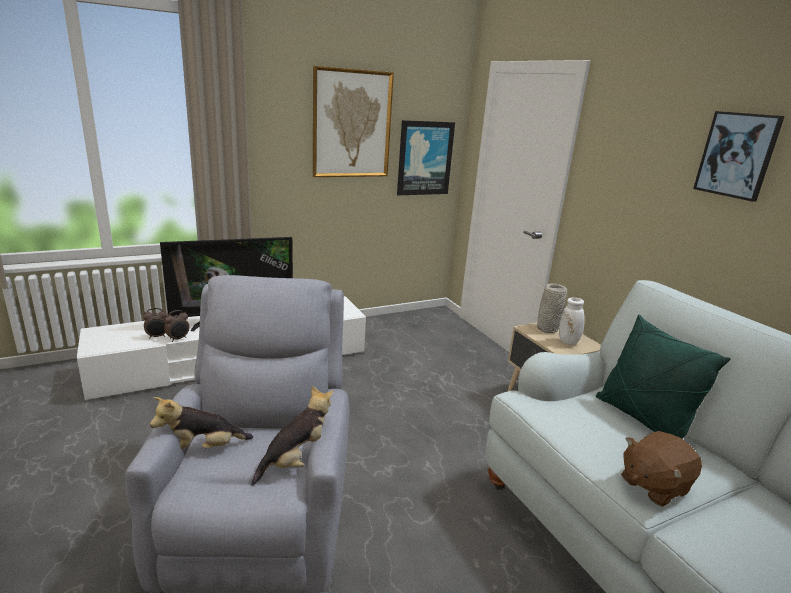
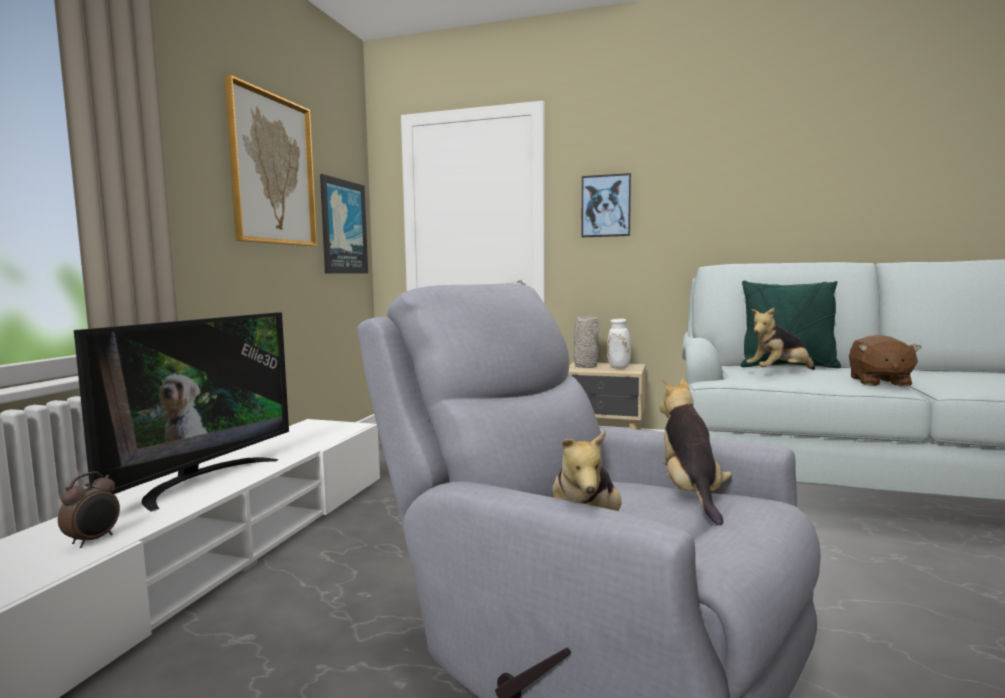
camera: 45 degrees left, 15 degrees down
(178, 339) = (150, 526): alarm clock -> none
(589, 421) = (779, 373): none -> plush toy
(737, 155) = (720, 157): picture -> picture (606, 206)

